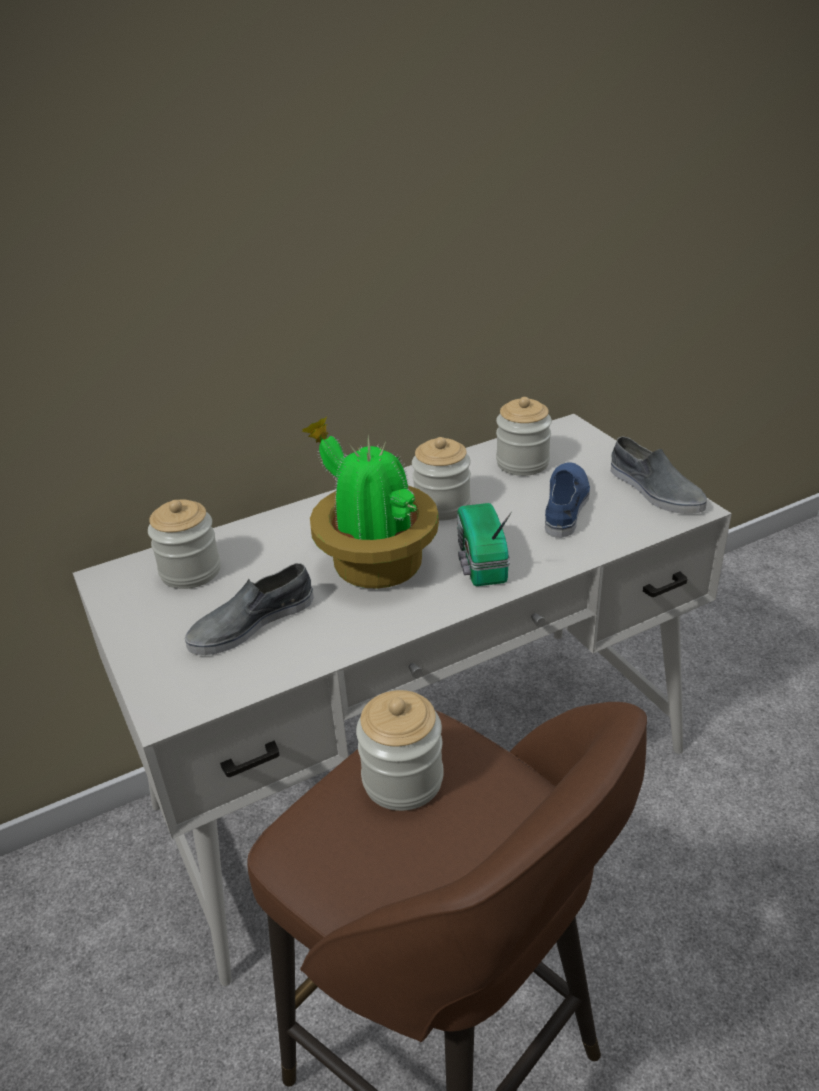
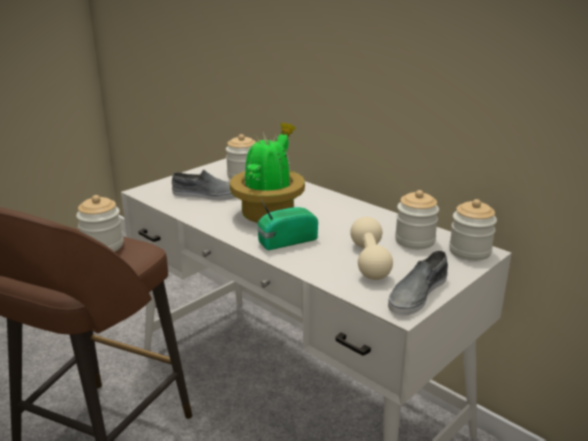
camera: 70 degrees right, 10 degrees down
(251, 622) = (207, 195): grey shoe -> grey shoe turned 150 degrees clockwise
(442, 506) = (340, 222): jar -> jar (469, 251)
(566, 505) = (369, 261): blue shoe -> beige dumbbell

